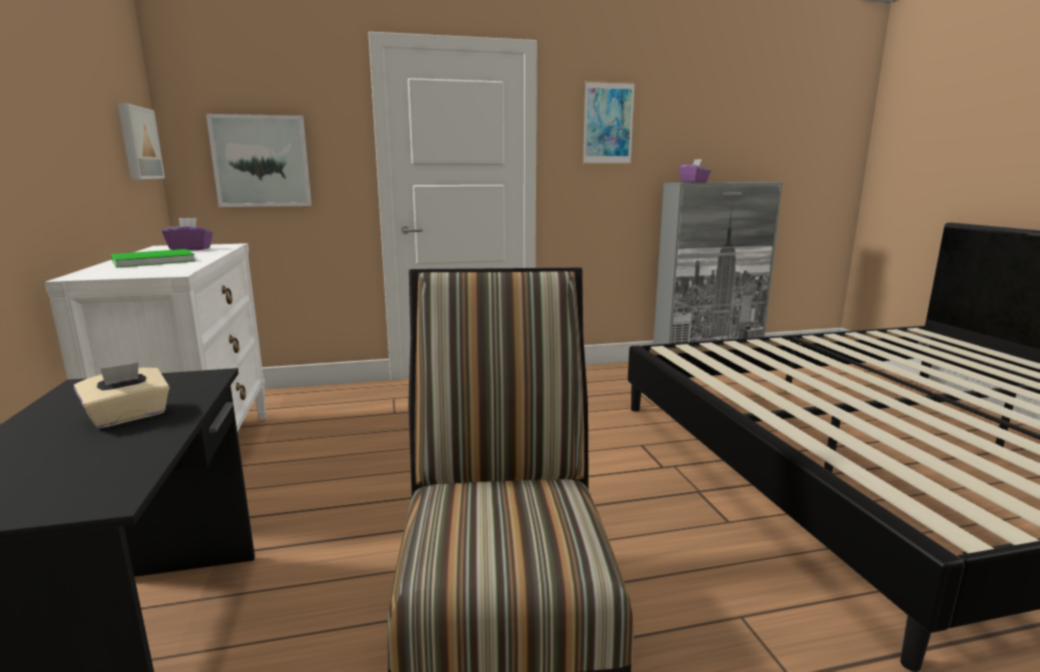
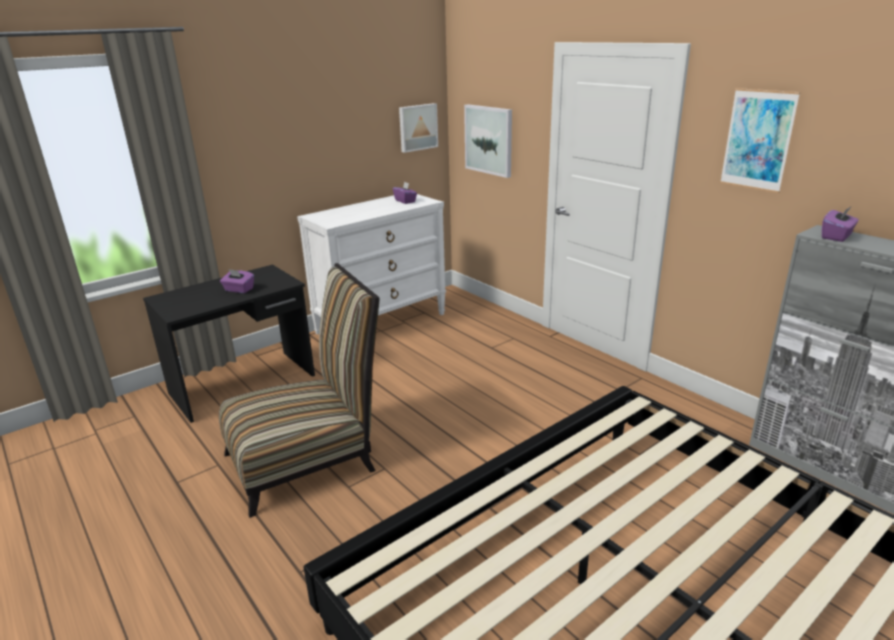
camera: 65 degrees right, 10 degrees up
(128, 416) = (239, 290): beige tissue box -> purple tissue box
(151, 261) = (360, 209): green book -> none

